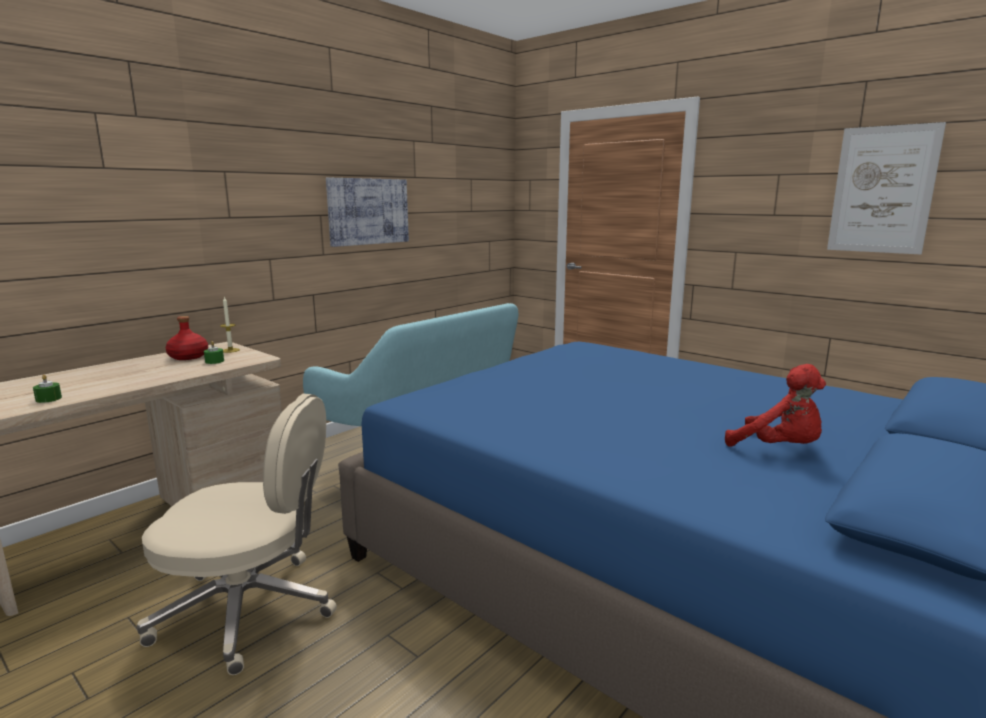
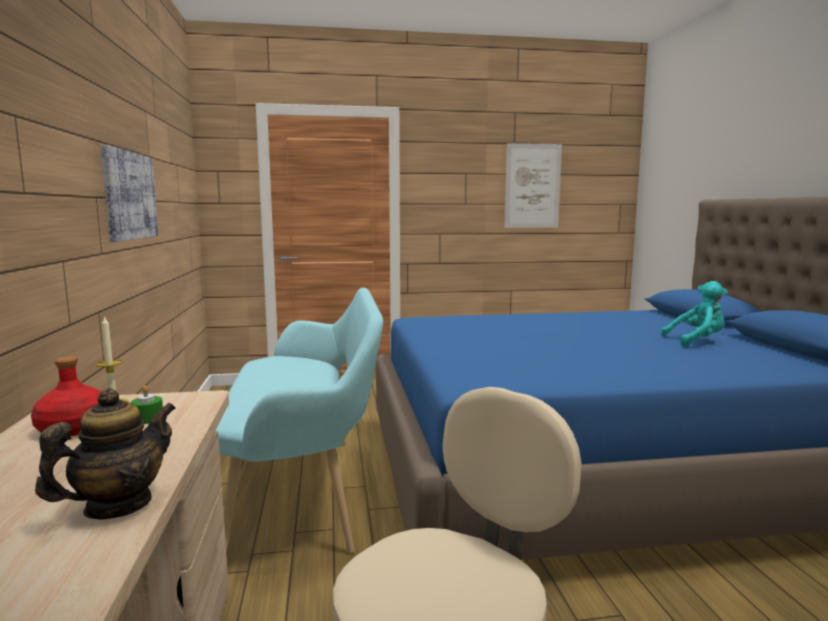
camera: 50 degrees left, 5 degrees down
(48, 399) = (62, 559): green candle -> none
(102, 390) = (118, 506): none -> teapot
(778, 448) = (697, 341): red plush toy -> turquoise plush toy

